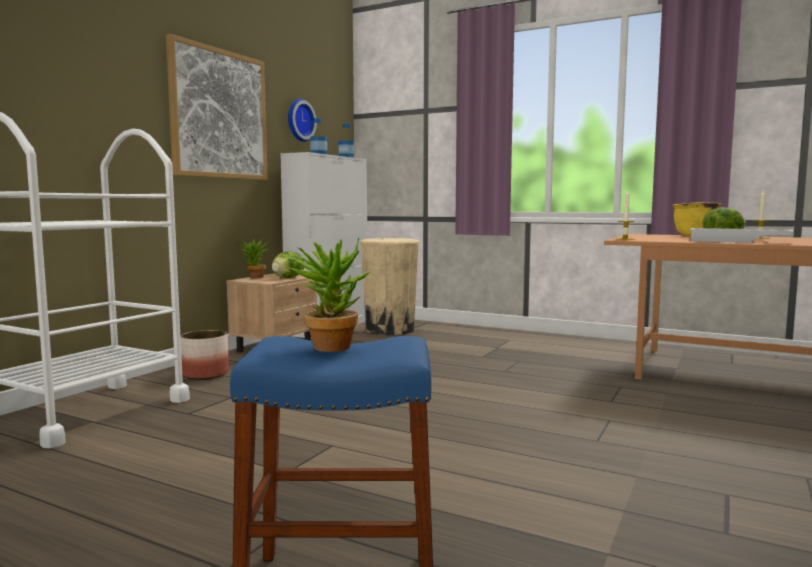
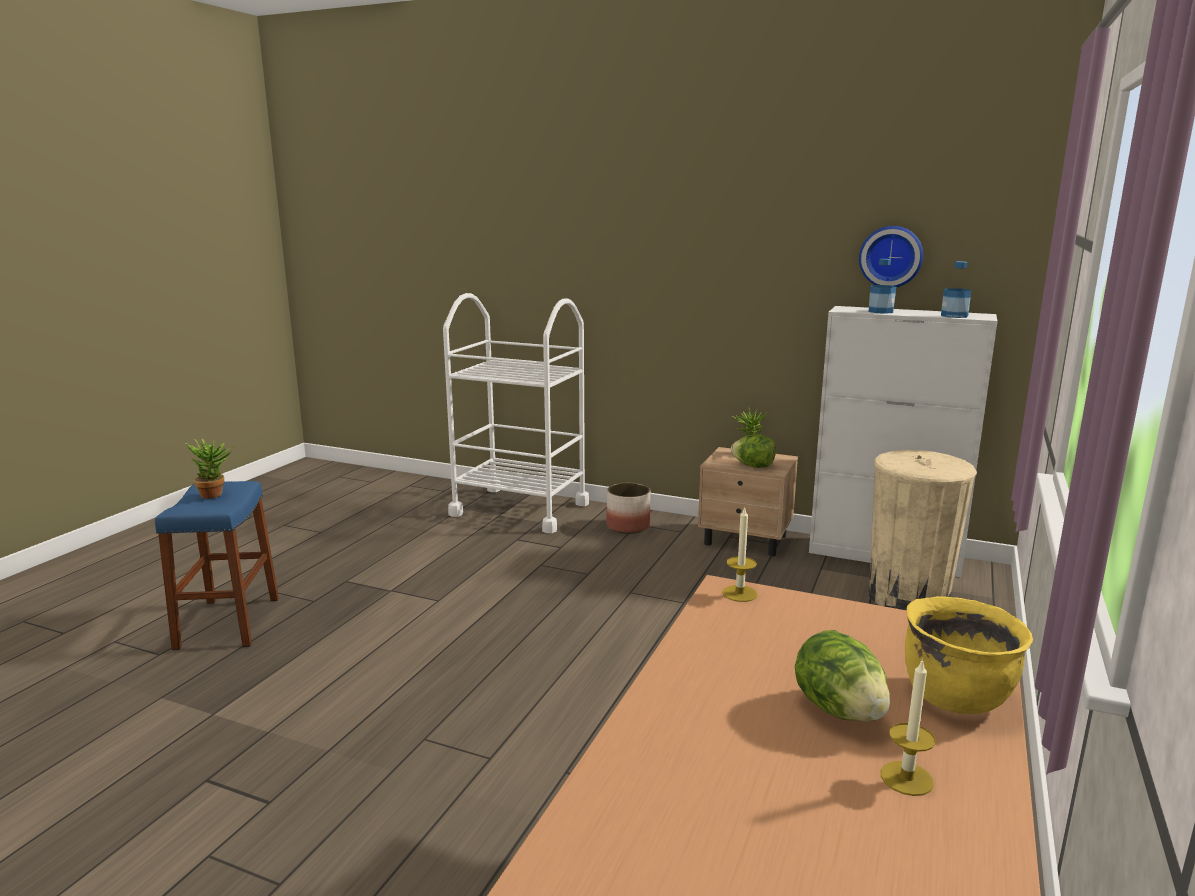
camera: 85 degrees right, 10 degrees up
(219, 114) = (735, 263): picture -> none
(738, 241) = (699, 696): white tray -> none

